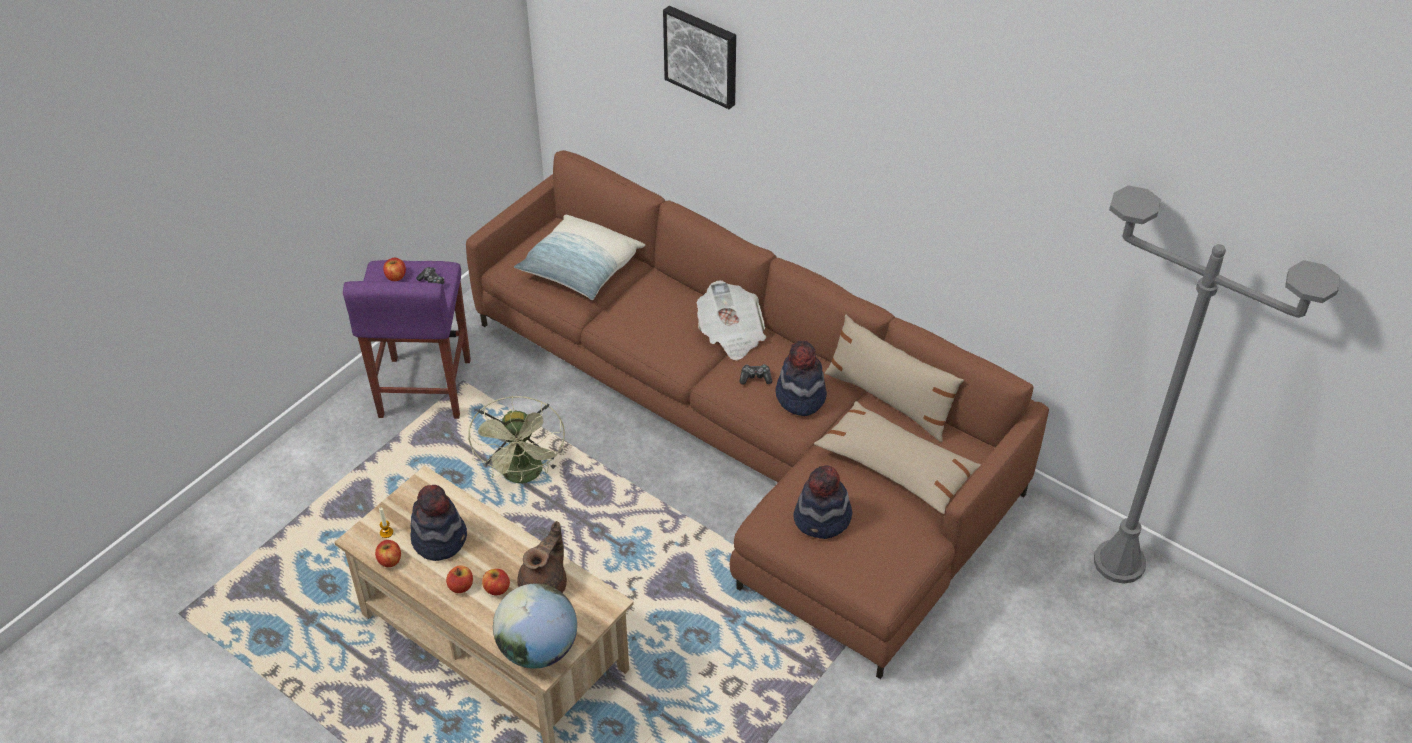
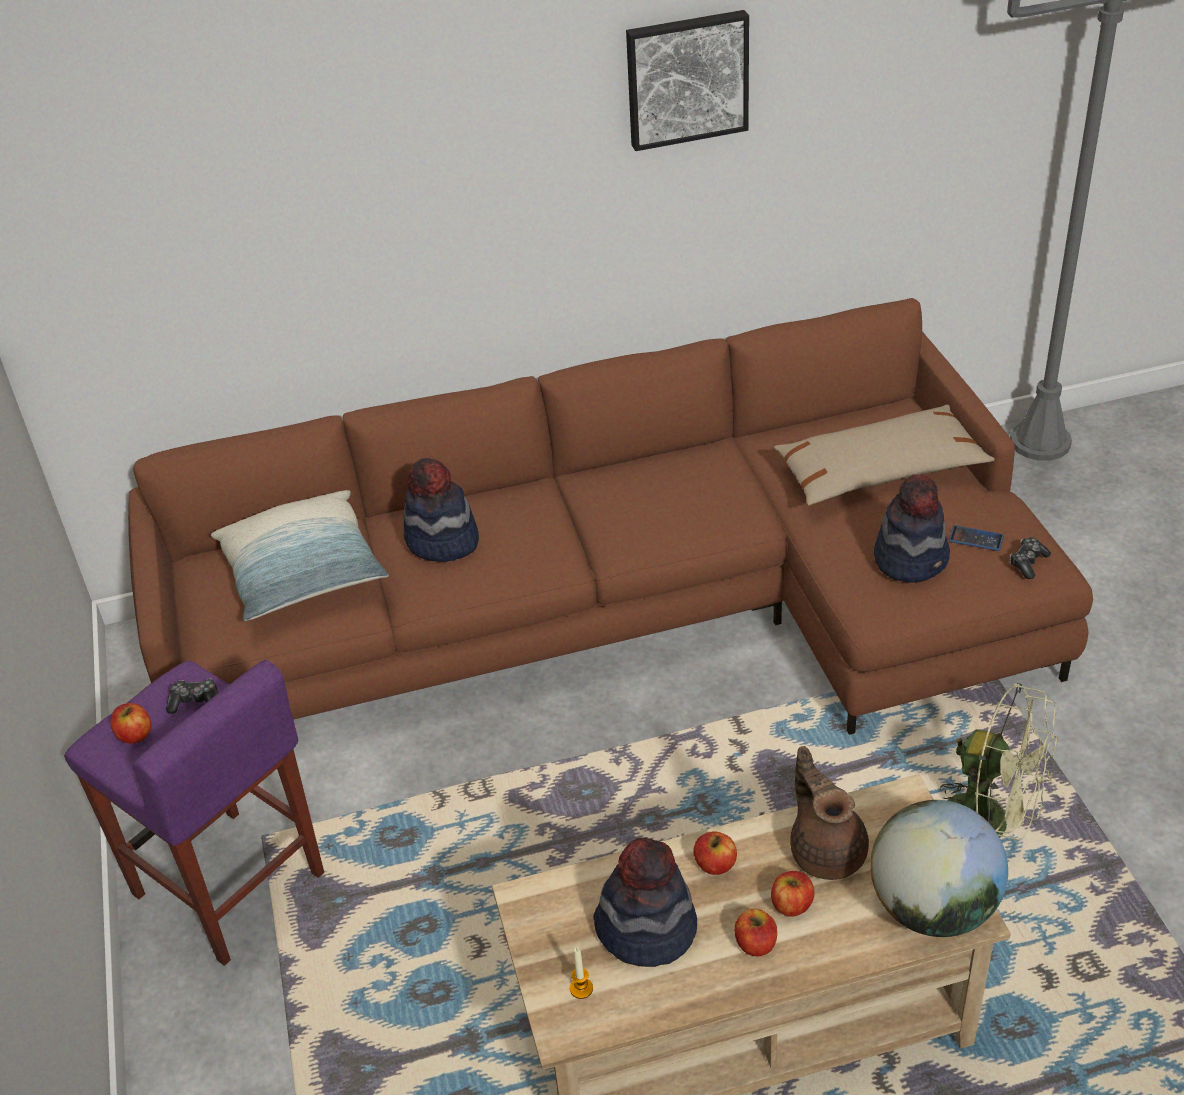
camera: 50 degrees left, 5 degrees down
(389, 560) = (638, 1008): apple -> apple (715, 864)
(524, 476) = (491, 851): green fan -> green fan (990, 824)
(702, 55) = (328, 163): picture -> picture (686, 78)
(731, 334) = (556, 500): newspaper -> none
(755, 378) = (647, 511): game controller -> game controller (1027, 563)
(800, 396) = (711, 491): hat -> hat (442, 541)
(871, 543) = (976, 539): none -> phone
(889, 400) = (775, 434): beige pillow -> none

